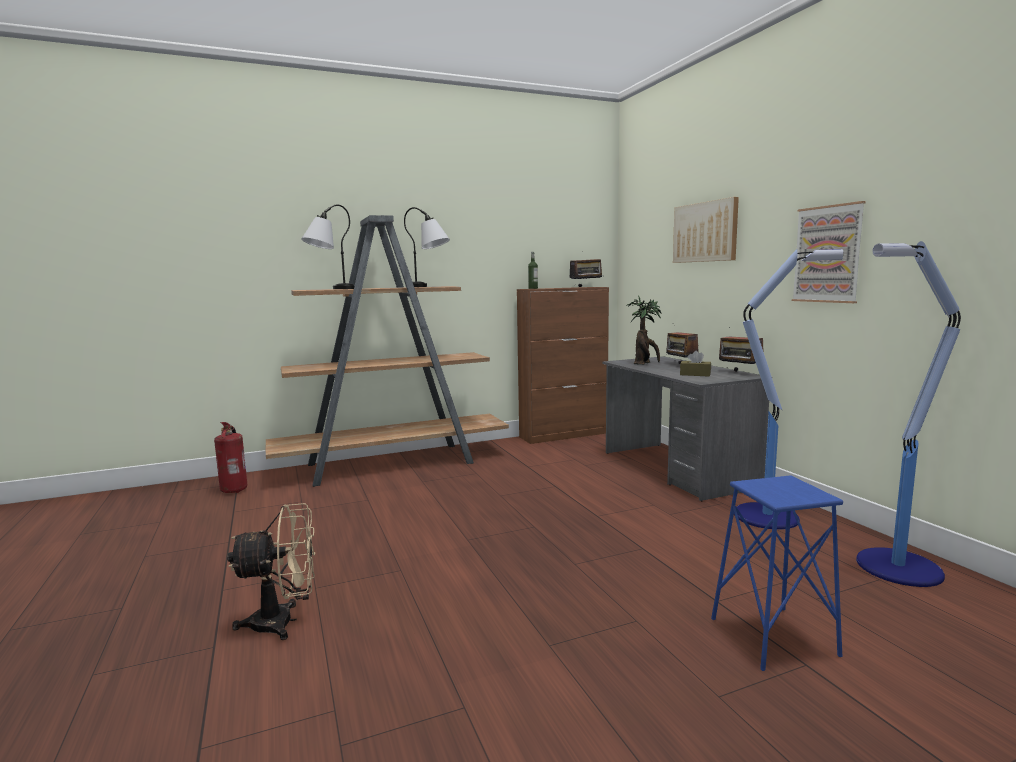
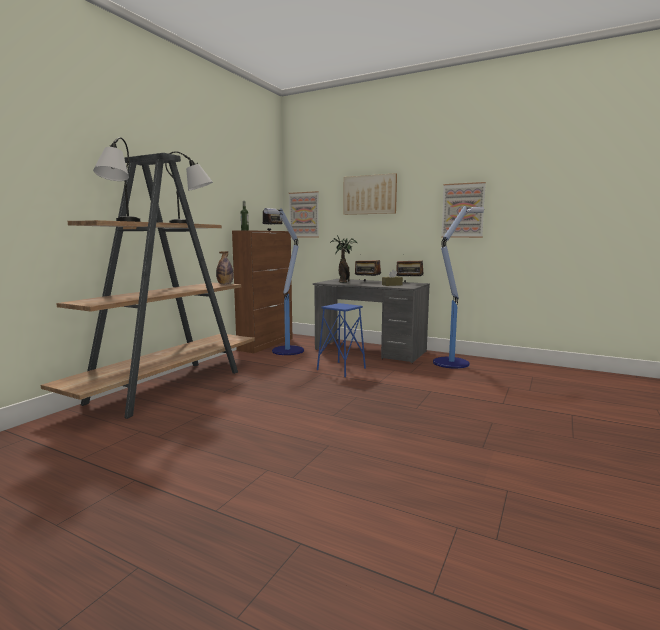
camera: 40 degrees left, 0 degrees up
(235, 489) = (36, 443): fire extinguisher -> none
(284, 622) = (318, 504): beige fan -> none
(471, 356) = (225, 284): none -> bottle
(636, 263) = (304, 215): none -> picture
(773, 637) = (545, 409): blue stool -> blue stool (341, 369)
(896, 568) = (529, 371): floor lamp -> floor lamp (287, 351)

